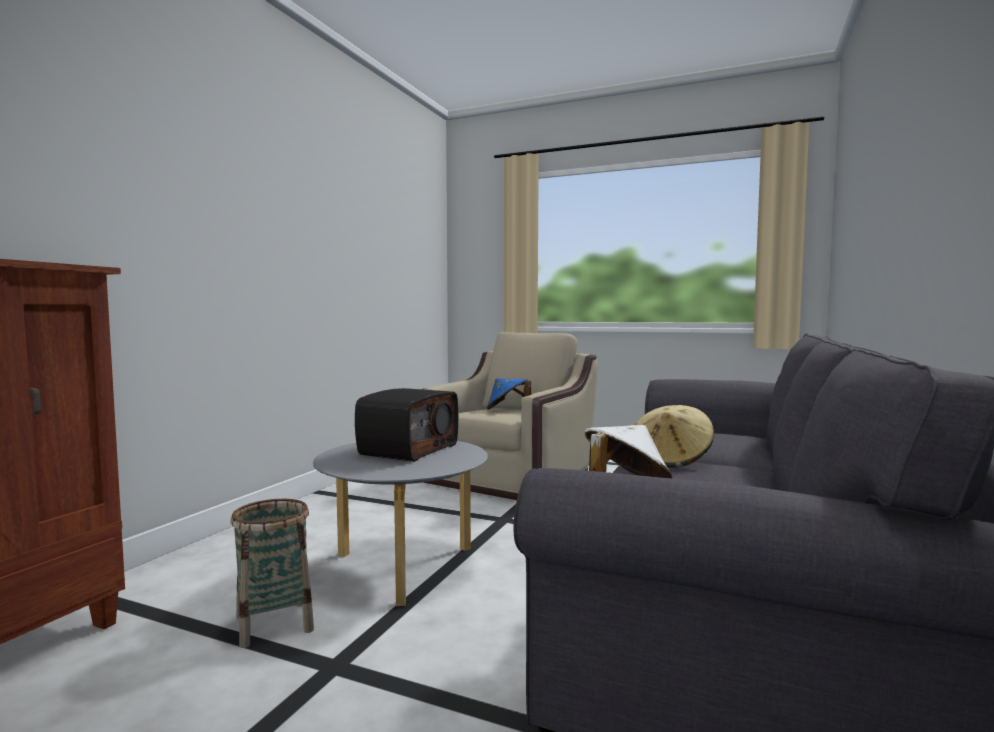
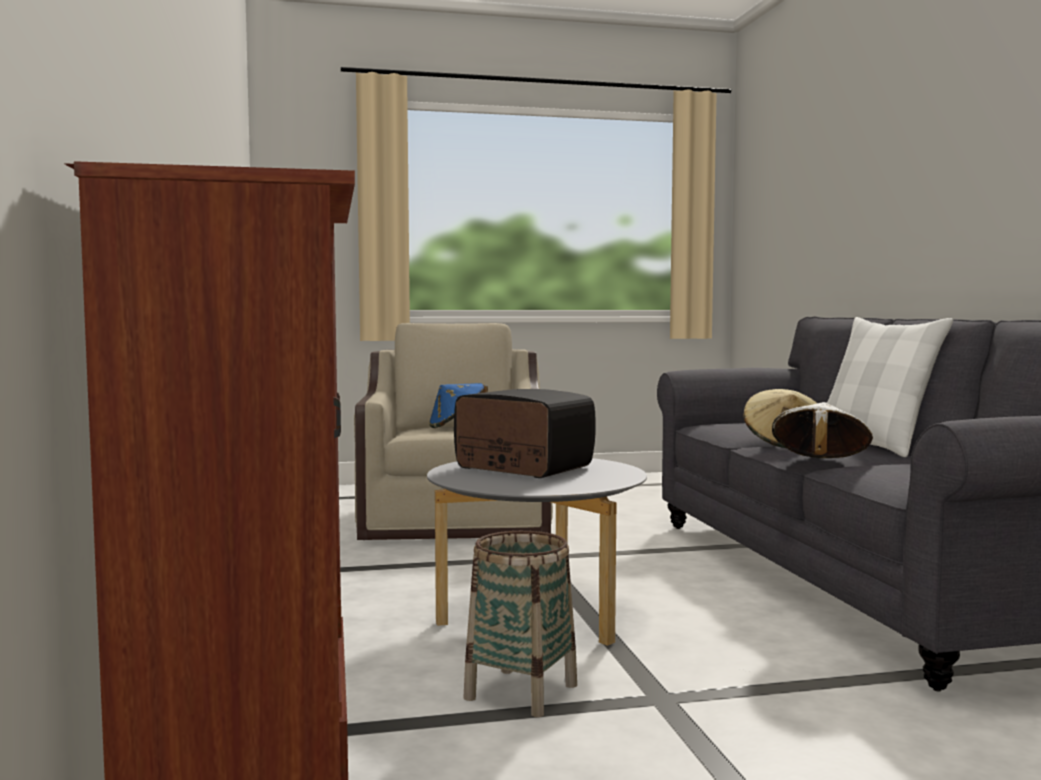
camera: 35 degrees left, 0 degrees up
(408, 449) = (521, 467): radio -> radio turned 45 degrees counterclockwise
(760, 475) = (874, 446): none -> white pillow

